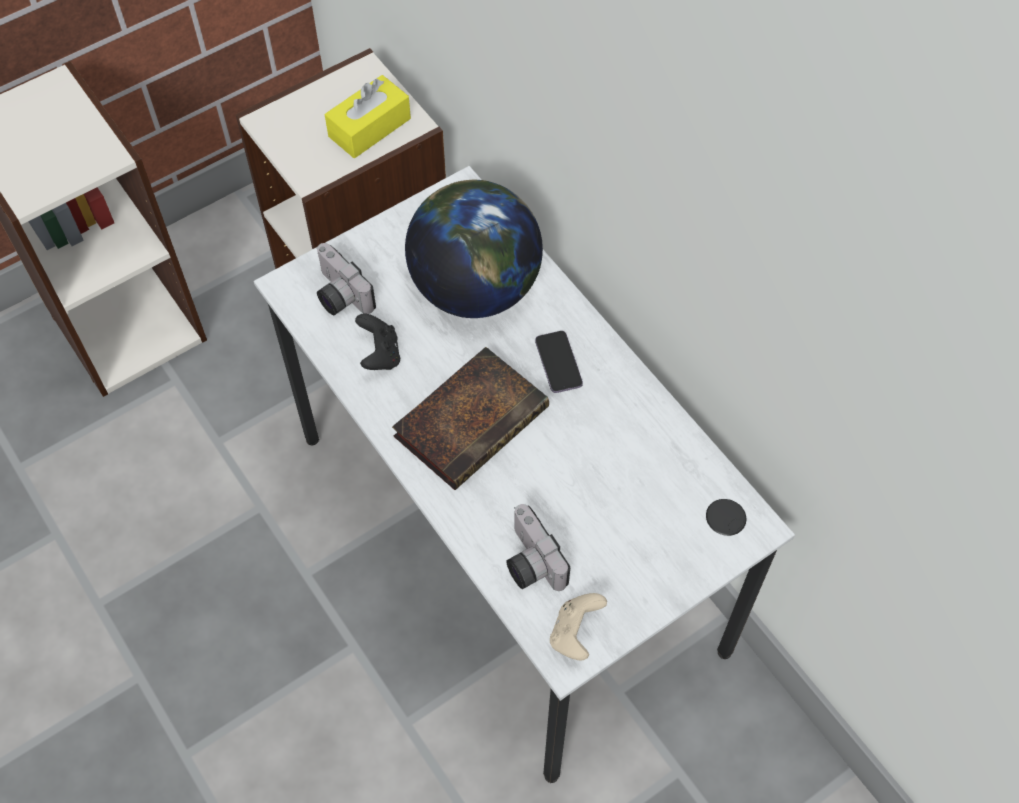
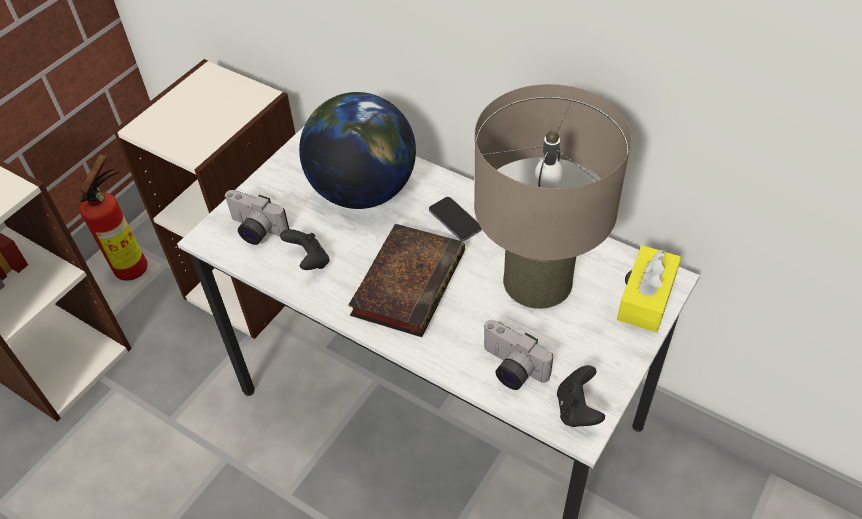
camera: 20 degrees left, 10 degrees down
(246, 238) = (135, 266): none -> fire extinguisher
(369, 127) = (228, 107): yellow tissue box -> yellow tissue box (646, 298)
(575, 633) = (577, 409): beige game controller -> black game controller
(611, 472) = (538, 281): none -> beige table lamp

